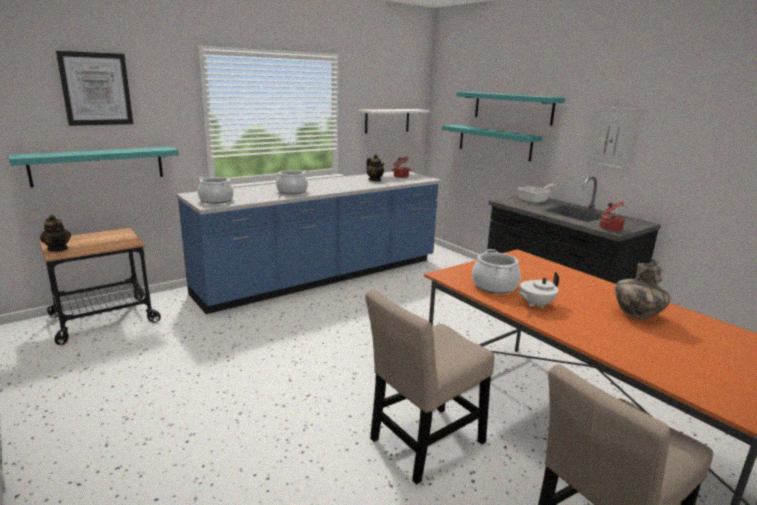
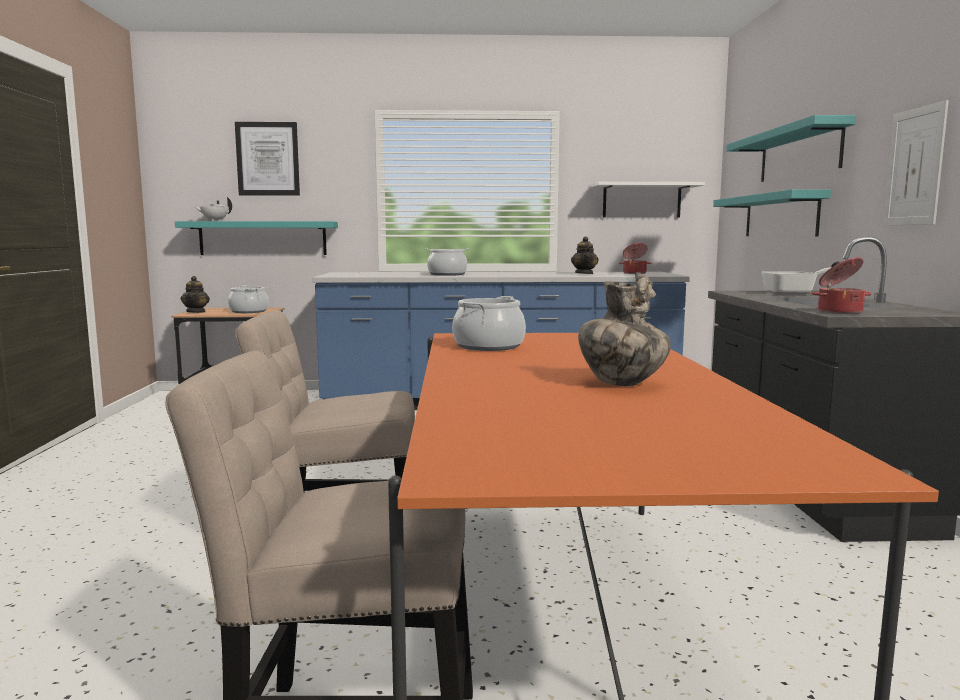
camera: 35 degrees right, 10 degrees down
(216, 200) = (347, 274): cooking pot -> cooking pot (248, 311)
(535, 304) = (492, 360): white teapot -> white teapot (215, 221)

